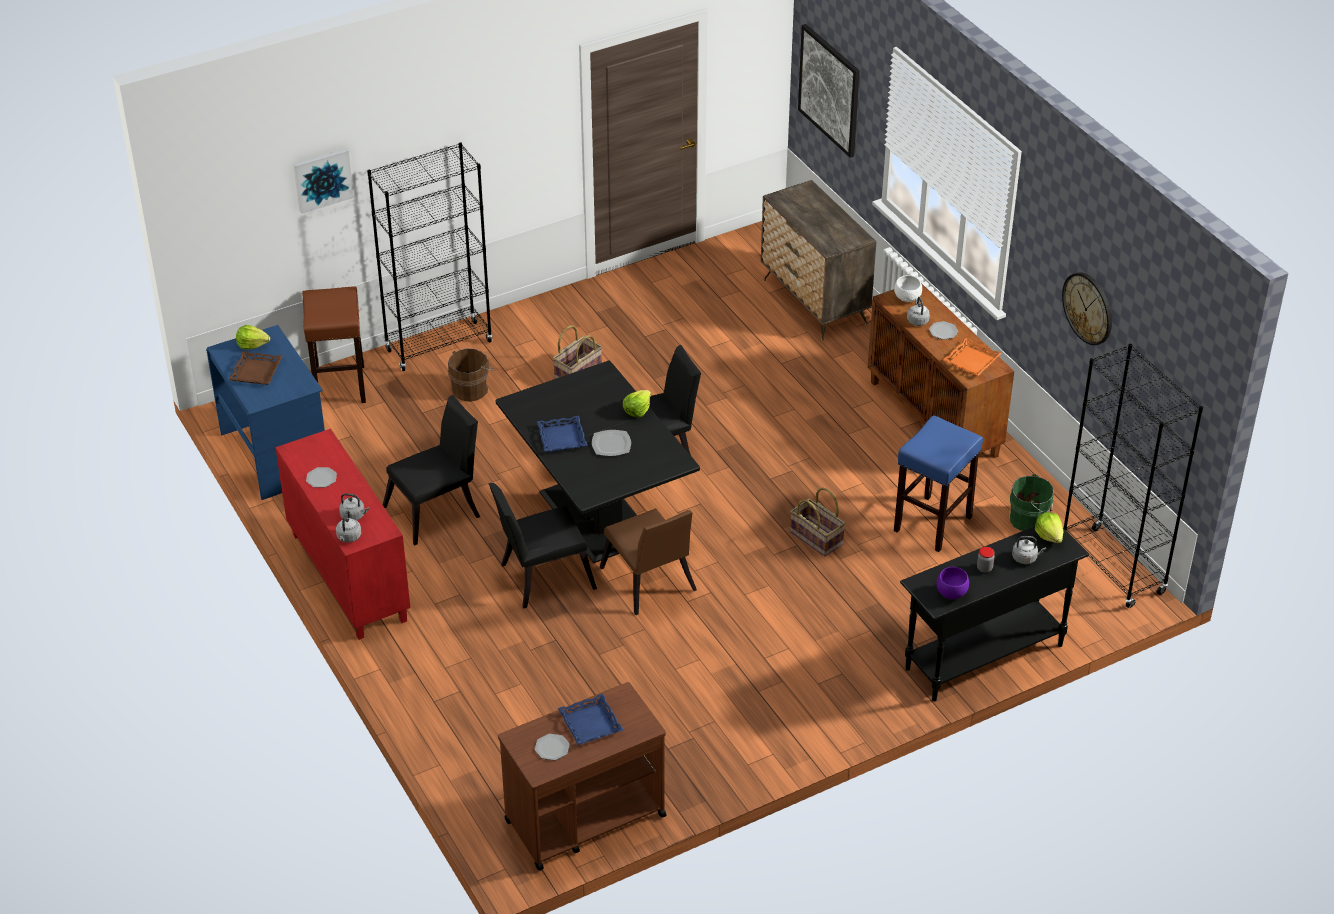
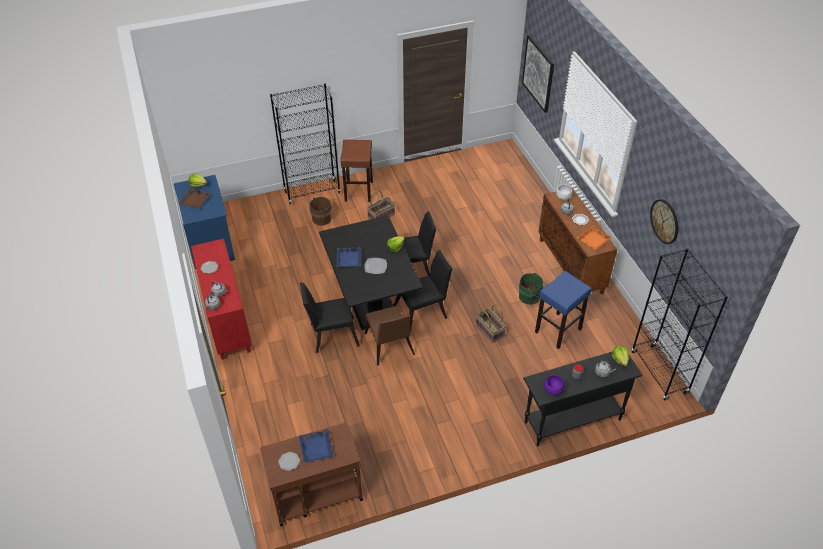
camera: 10 degrees right, 5 degrees up
(322, 179) = (244, 97): picture -> none
(340, 386) = (255, 209): brown stool -> brown stool (359, 191)
(437, 510) = (285, 287): black chair -> black chair (424, 311)
(814, 302) = (518, 190): dresser -> none
(1030, 519) = (615, 335): green bucket -> green bucket (530, 297)

